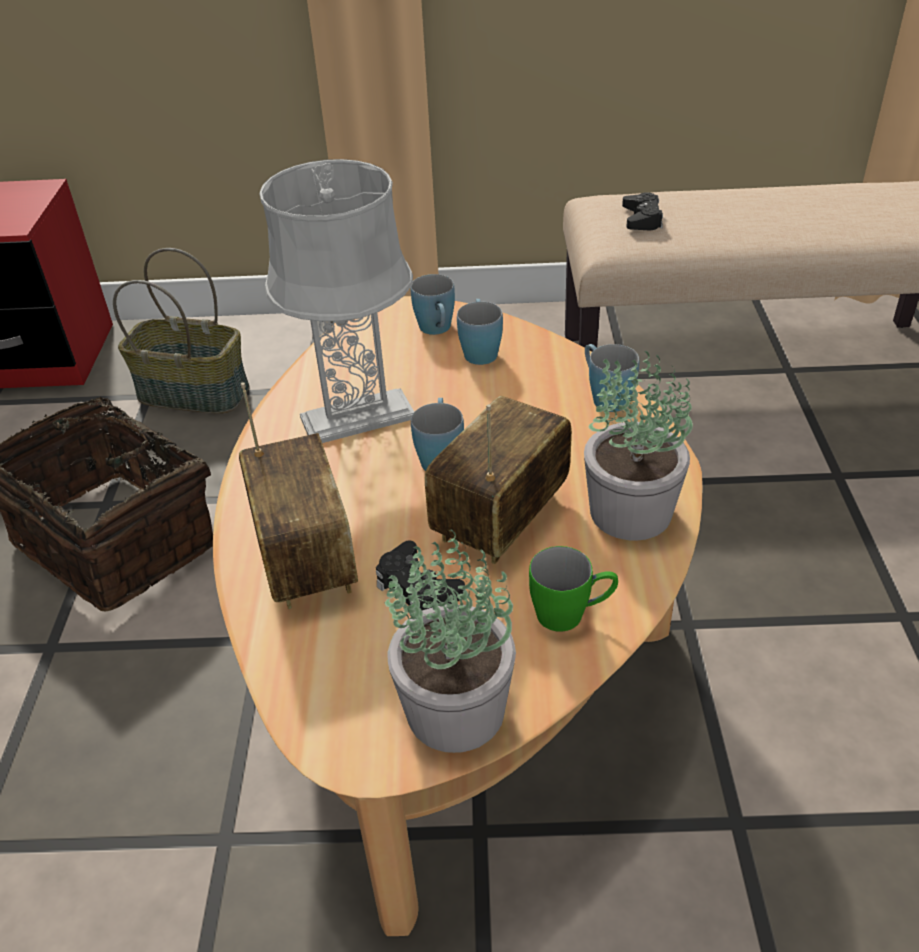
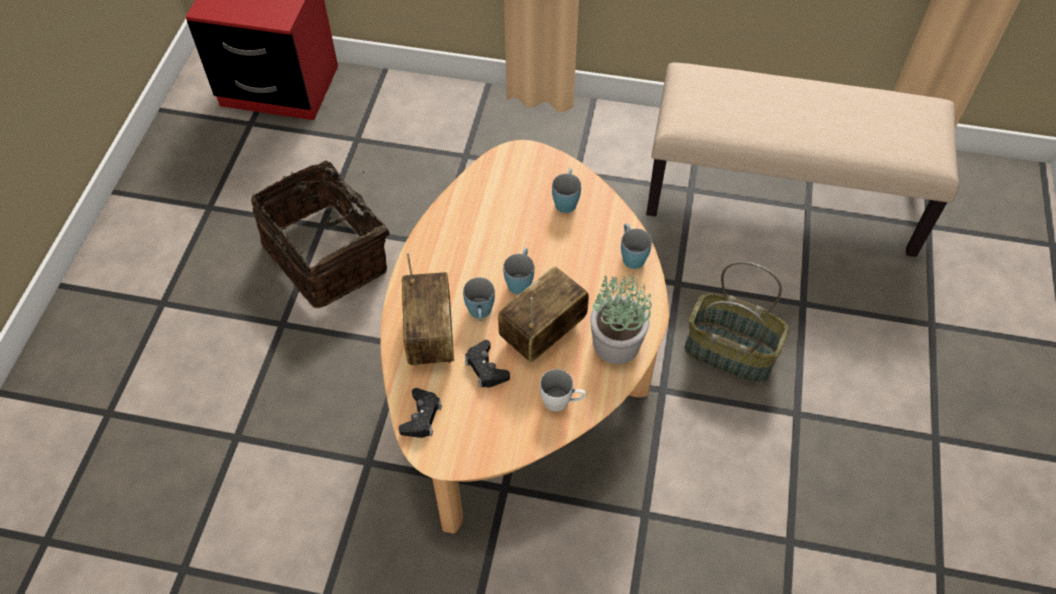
camera: 10 degrees right, 15 degrees up
(195, 392) = (389, 143): basket -> basket (731, 351)
(358, 418) = (479, 240): grey table lamp -> none
(437, 330) = (544, 177): blue mug -> blue mug (480, 314)
(458, 709) = (489, 443): potted plant -> none
(571, 614) = (562, 402): green mug -> white mug
(642, 219) = (711, 100): black game controller -> black game controller (421, 417)

